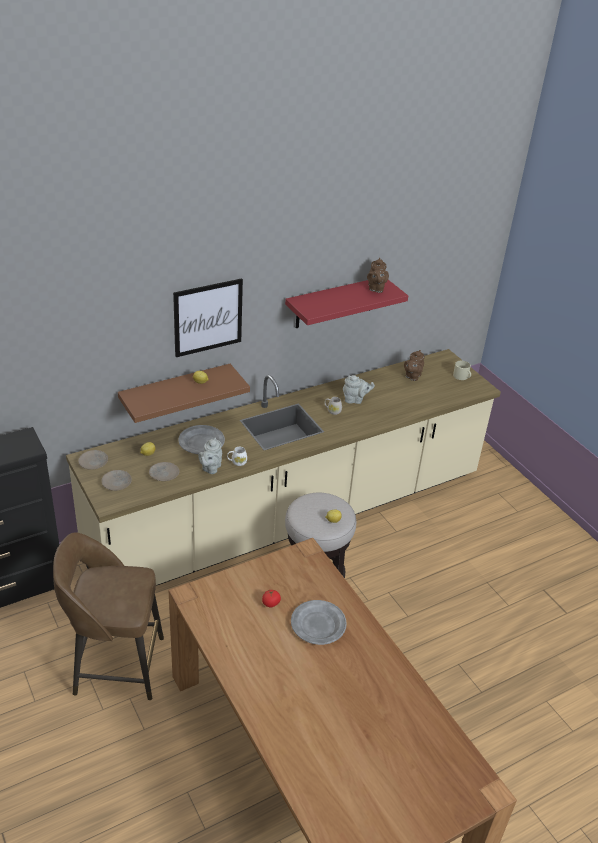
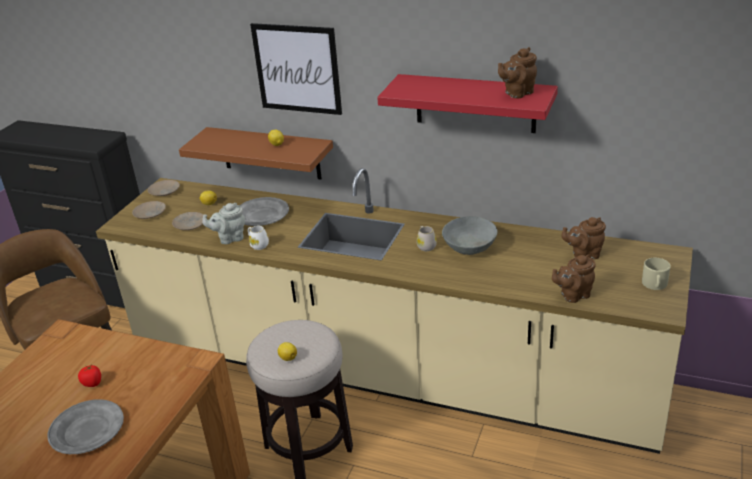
camera: 55 degrees right, 5 degrees down
(355, 400) = (469, 247): grey teapot -> grey bowl
(440, 400) = (573, 295): none -> brown teapot

